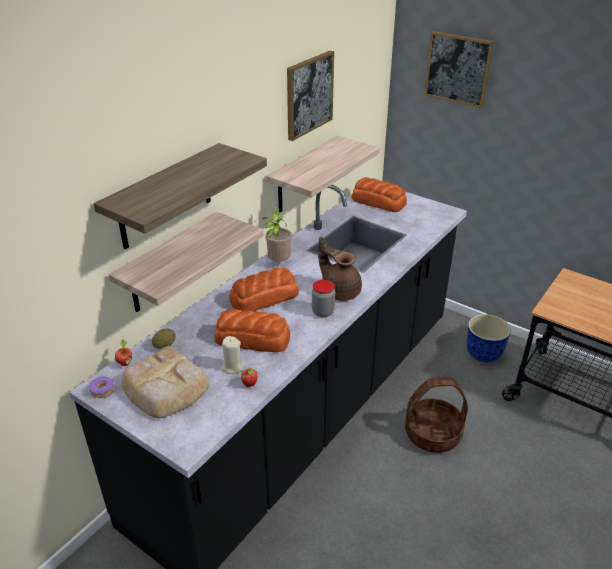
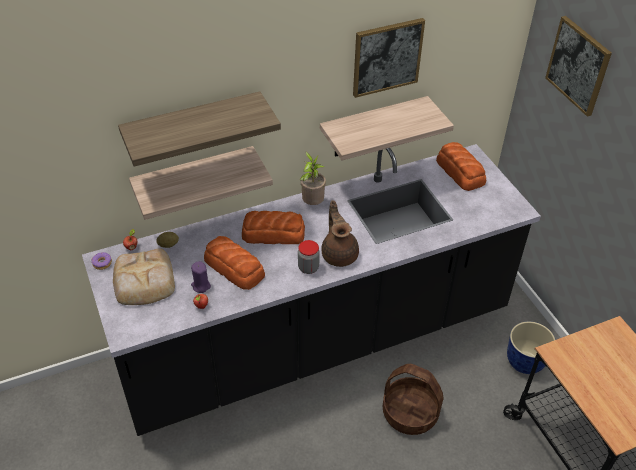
camera: 30 degrees right, 10 degrees up
(232, 367) = (201, 286): beige candle -> purple candle

